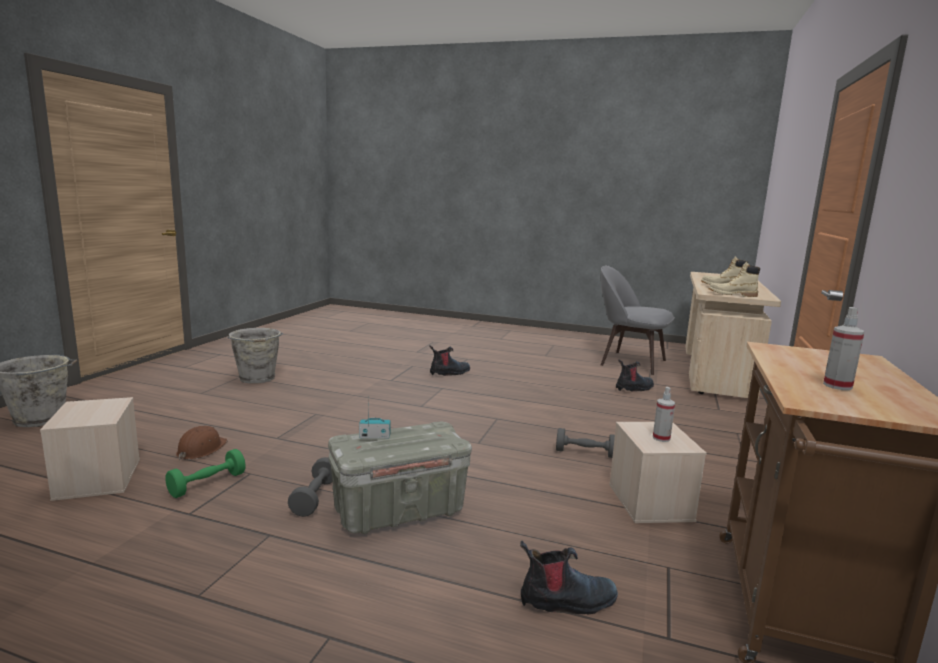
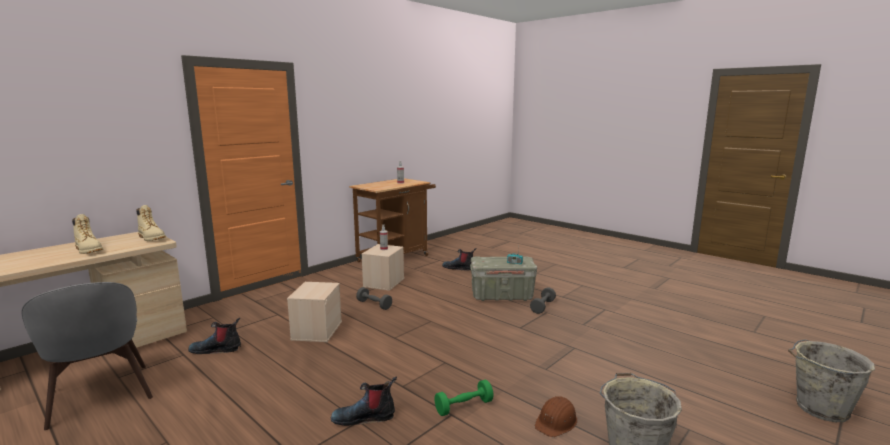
camera: 155 degrees left, 0 degrees up
(99, 479) = (676, 335): beige storage box -> beige storage box (316, 330)
(201, 449) = (627, 346): brown hard hat -> brown hard hat (556, 422)
(207, 484) = (605, 322): green dumbbell -> green dumbbell (464, 406)

